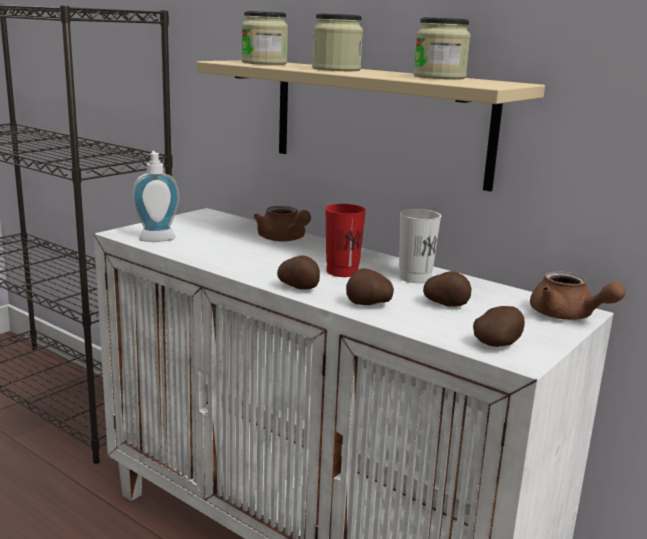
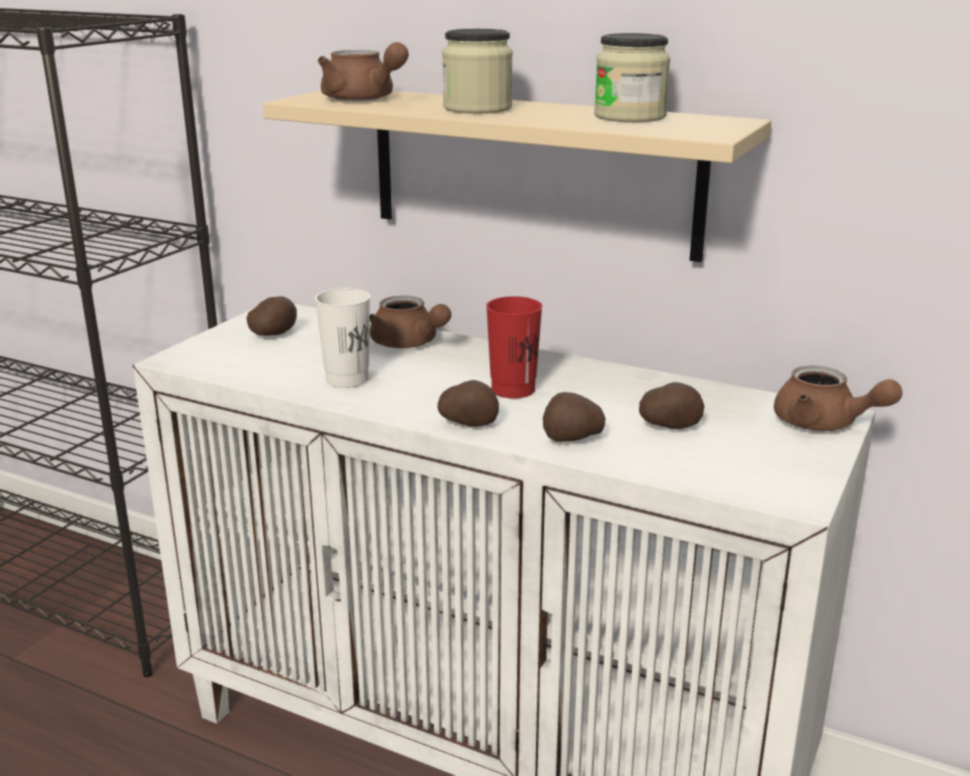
camera: 10 degrees left, 5 degrees up
(157, 238) = (229, 362): soap dispenser -> none
(264, 63) = (363, 99): jar -> brown teapot
(415, 278) = (611, 387): white cup -> white cup (347, 379)
(498, 344) = (761, 481): potato -> potato (274, 334)

